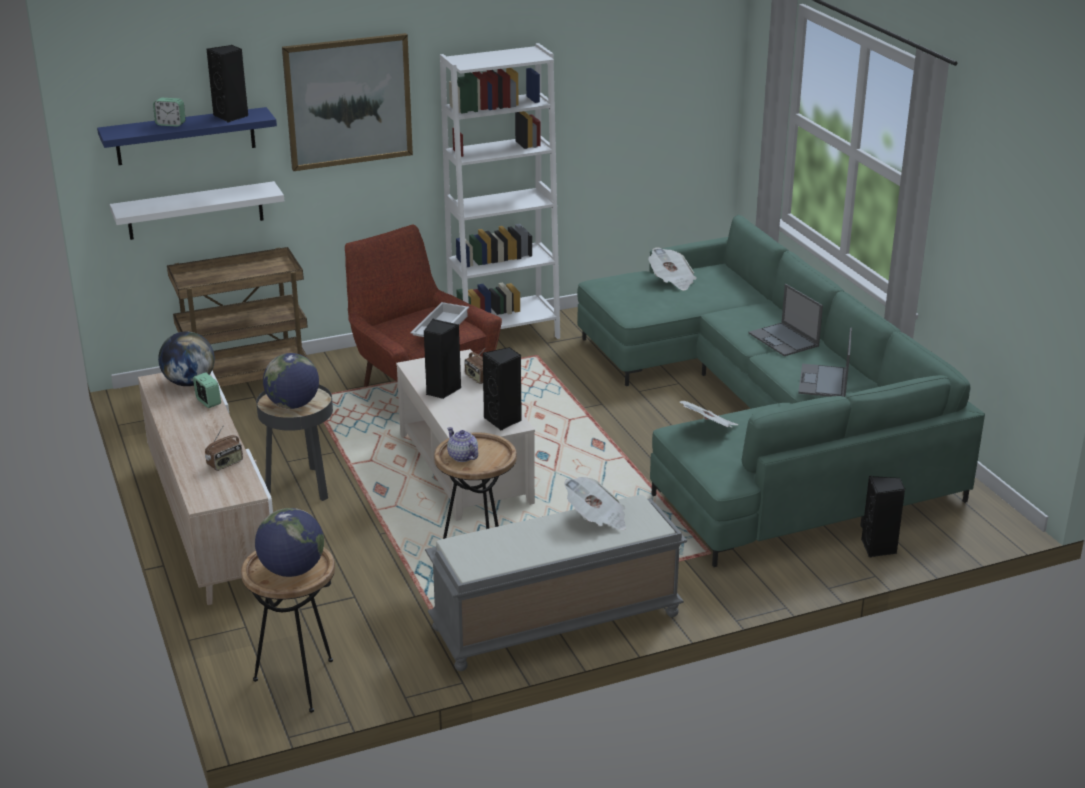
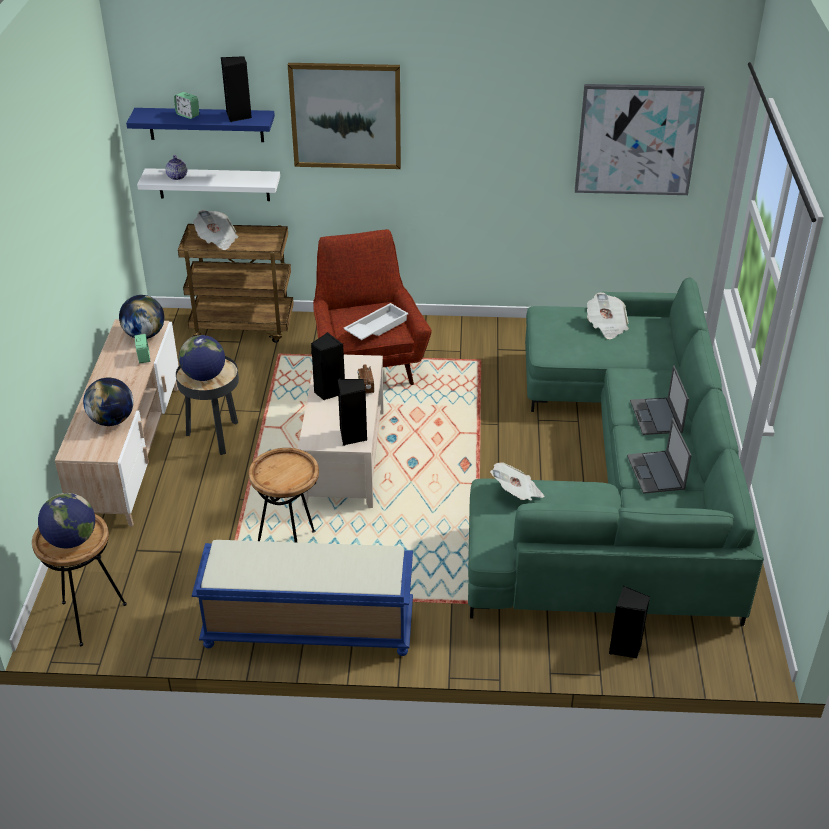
camera: 25 degrees right, 10 degrees up
(225, 464) = (112, 420): radio -> globe
(462, 456) = (272, 470): teapot -> teapot (177, 176)
(504, 334) = (469, 331): white bookcase -> none
(555, 622) = (307, 628): grey bench -> blue bench
(596, 519) = (347, 559): newspaper -> newspaper (217, 240)
(650, 84) = (637, 139): none -> picture
(823, 382) = (656, 473): laptop -> laptop turned 45 degrees counterclockwise

